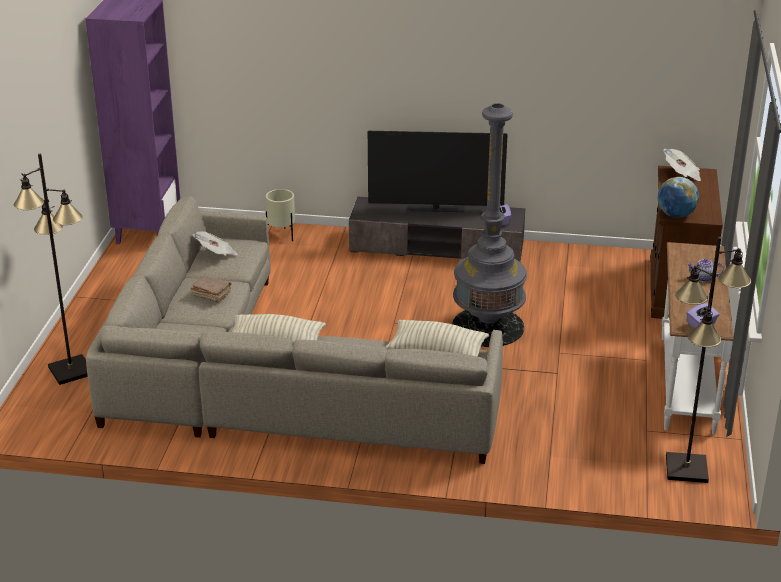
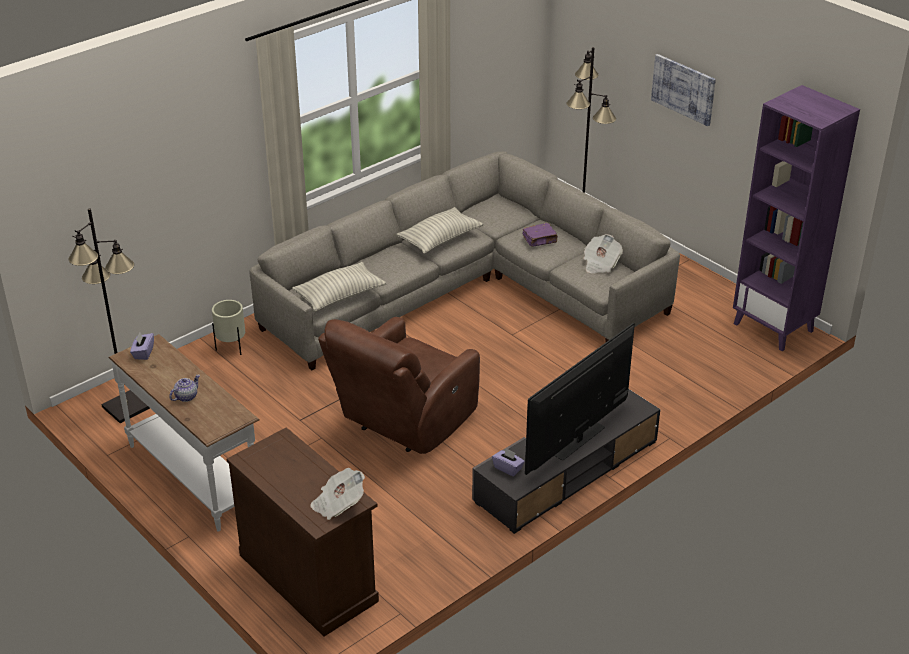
camera: 130 degrees right, 5 degrees up
(35, 135) = (683, 89): none -> picture
(211, 295) = (540, 240): brown book -> purple book
(281, 236) = (688, 391): beige planter -> beige planter (232, 348)
(488, 327) = (403, 423): grey floor lamp -> brown armchair
(676, 215) = (279, 442): globe -> none

